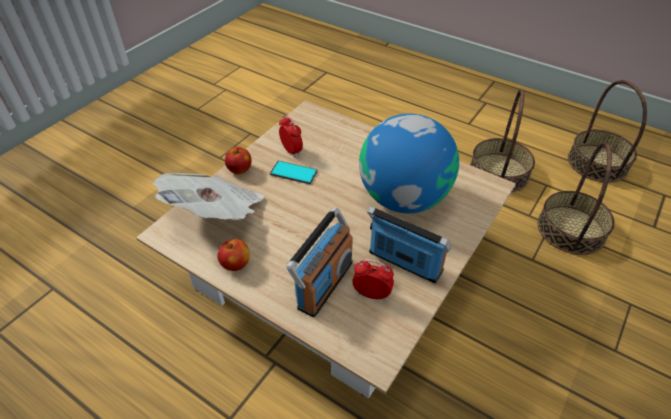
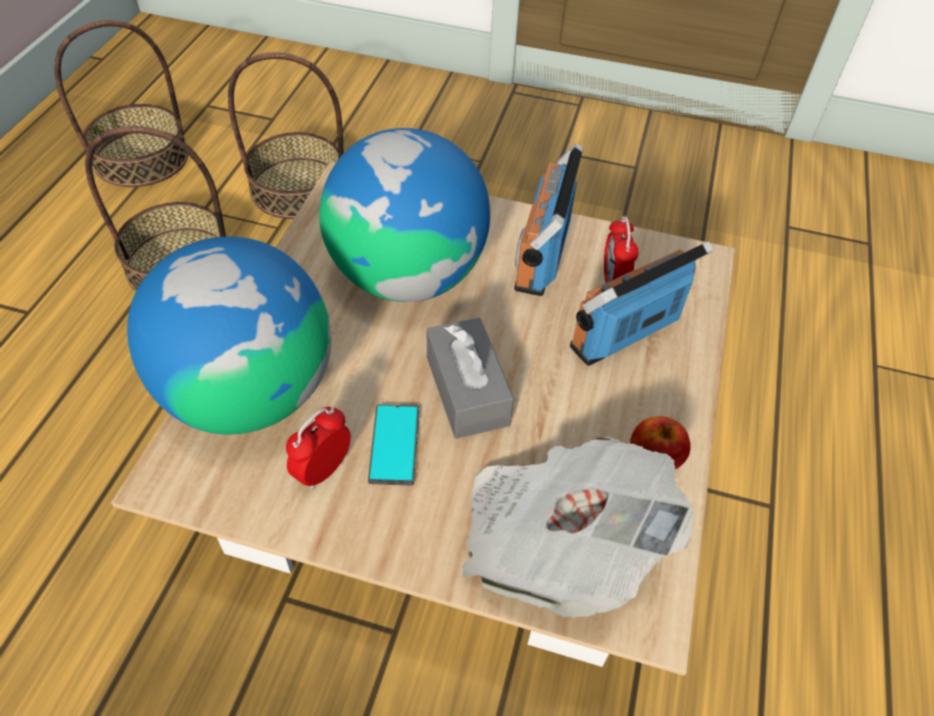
camera: 110 degrees left, 5 degrees up
(239, 170) = (415, 550): apple -> none
(313, 203) = (467, 390): none -> grey tissue box
(324, 284) = (626, 334): radio -> radio turned 45 degrees counterclockwise
(342, 135) = (249, 392): none -> globe

